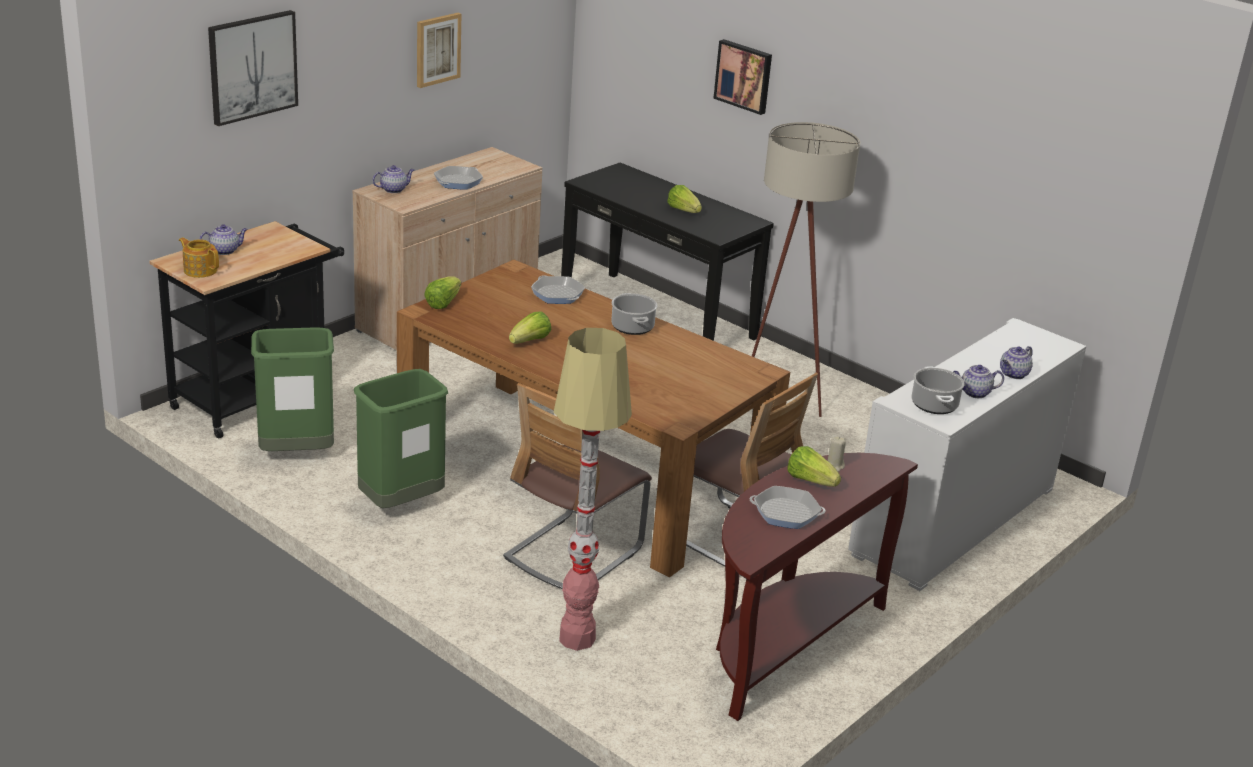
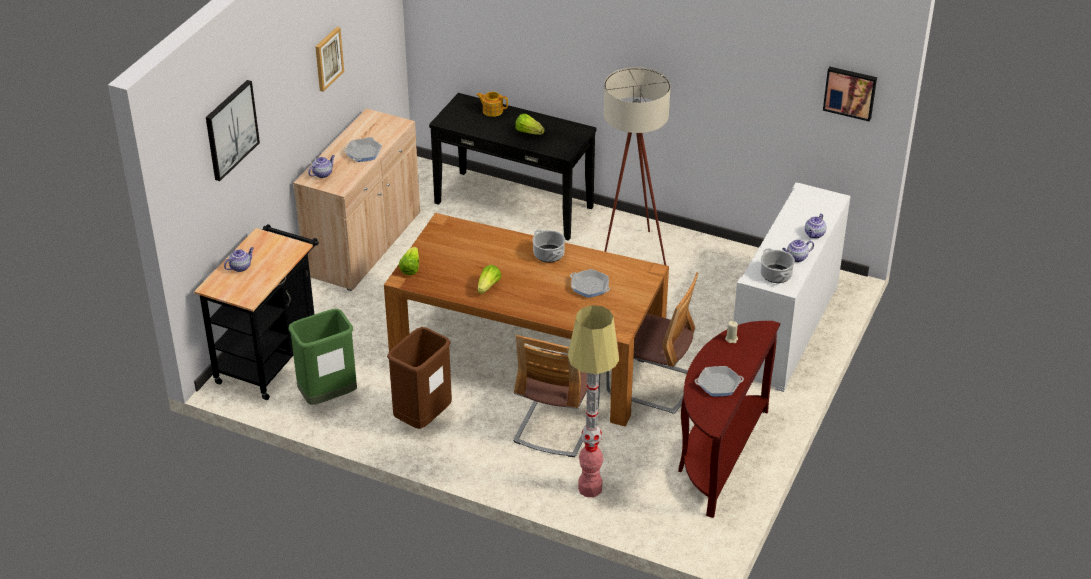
camera: 15 degrees left, 10 degrees up
(200, 270) = (236, 290): teapot -> teapot (492, 110)
(401, 503) = (423, 418): green trash can -> brown trash can
(557, 294) = (483, 238): frying pan -> frying pan (590, 286)
(744, 76) = (558, 27): picture -> picture (850, 92)
(810, 480) = (722, 355): lettuce -> none

